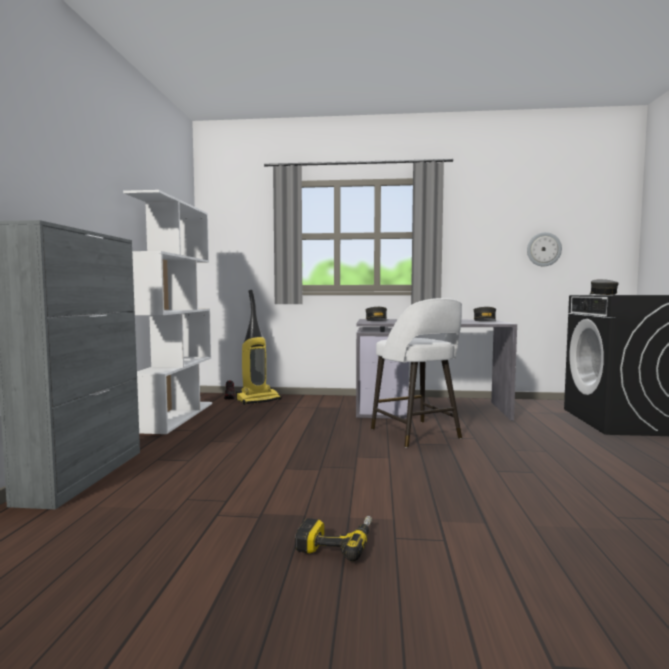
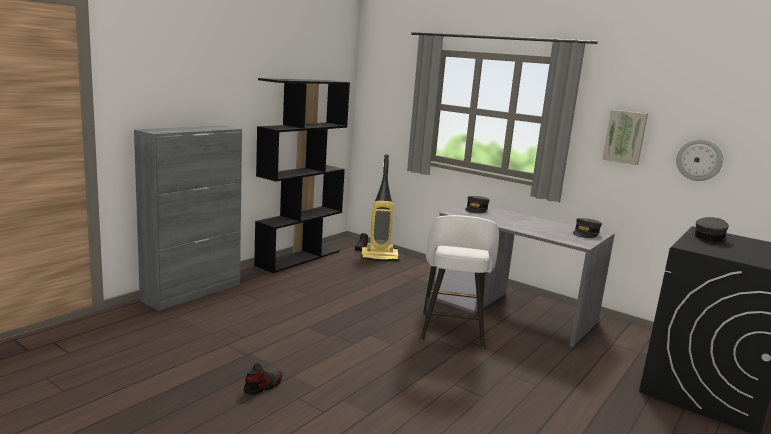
camera: 30 degrees right, 10 degrees up
(176, 416) = (299, 258): white bookcase -> black bookcase
(337, 542) = (263, 386): power drill -> shoe
(483, 239) = (625, 137): none -> picture

